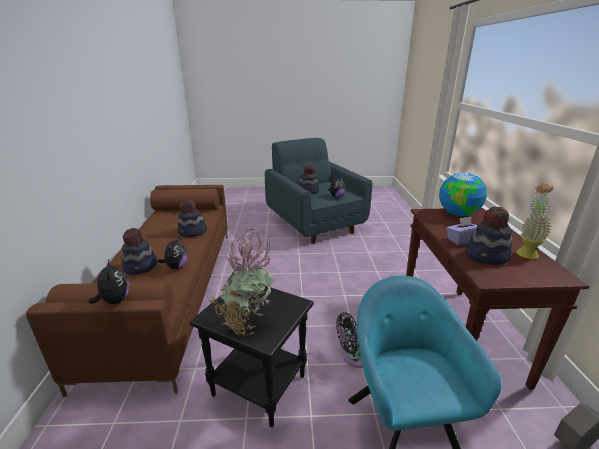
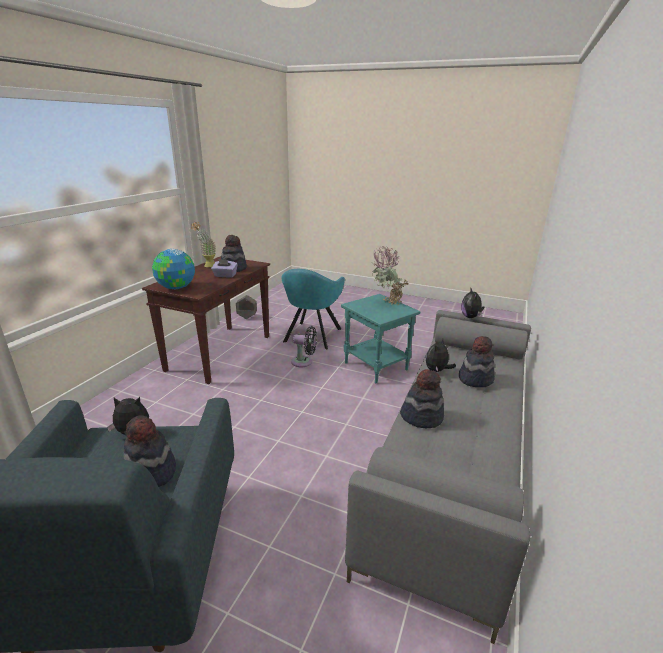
camera: 155 degrees left, 0 degrees up
(170, 292) = (452, 465): brown sofa -> grey sofa
(257, 386) = (377, 366): black side table -> turquoise side table

